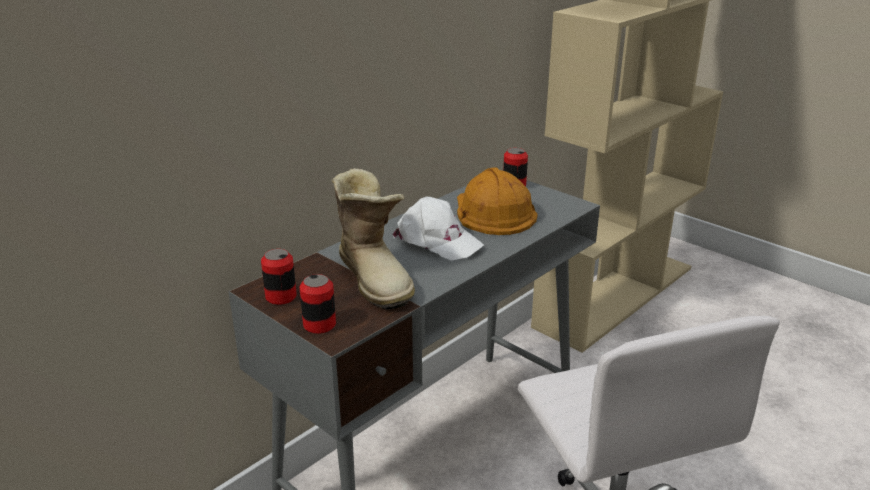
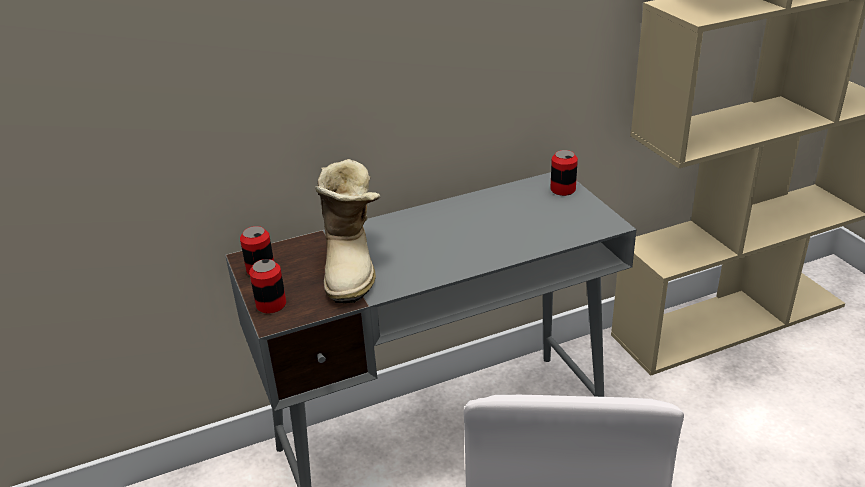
camera: 25 degrees right, 5 degrees up
(437, 241) = (436, 239): white cap -> none
(493, 212) = (516, 217): orange hard hat -> none

